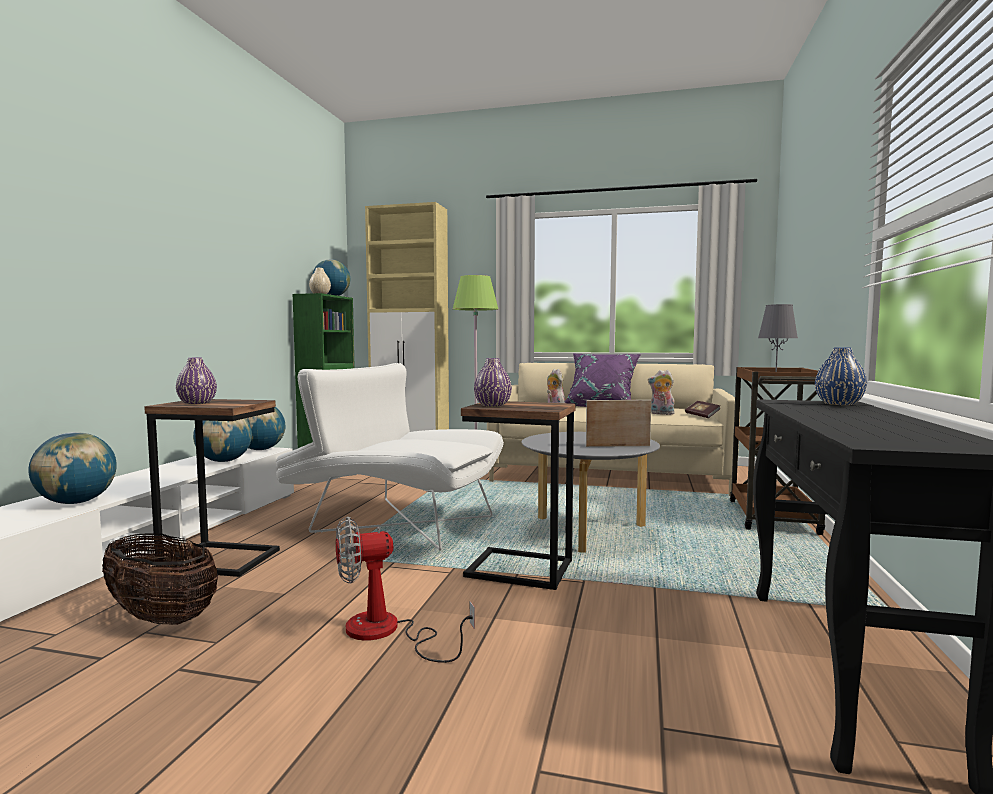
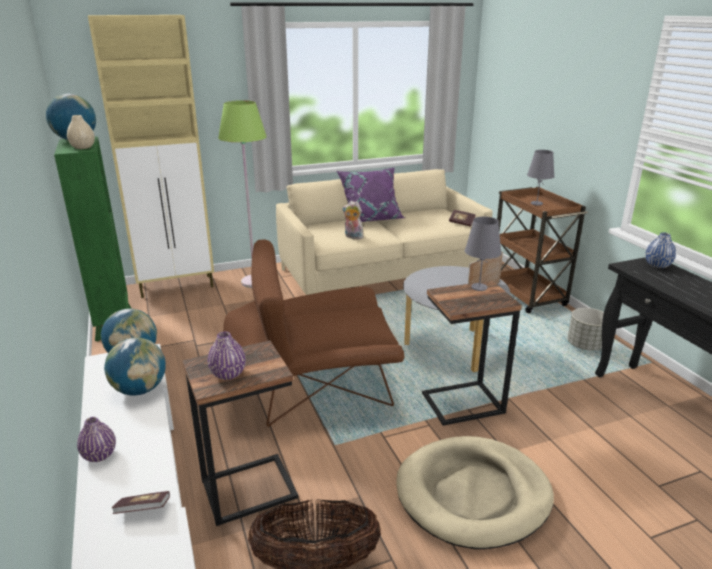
camera: 35 degrees left, 20 degrees up
(76, 502) = (143, 510): globe -> book
(386, 633) = (473, 495): fan -> beige dog bed
(394, 521) = (310, 387): white armchair -> brown armchair
(492, 405) = (458, 302): purple vase -> purple vase (99, 455)
(544, 403) = (479, 287): none -> grey table lamp
(661, 414) = (432, 225): plush toy -> none
(790, 570) = (585, 345): none -> grey planter

